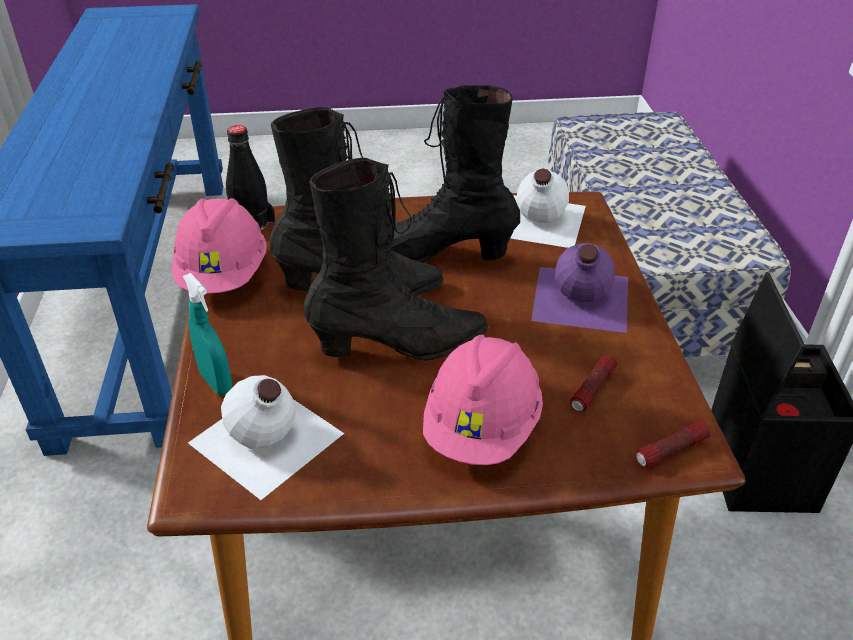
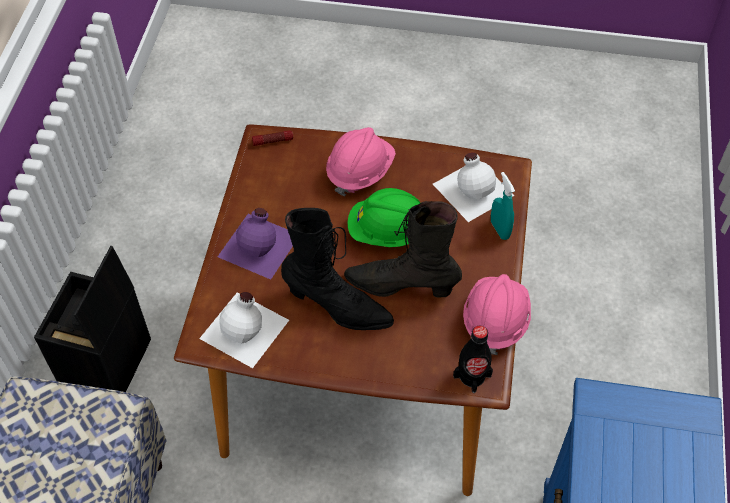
camera: 165 degrees left, 15 degrees up
(400, 346) = (387, 232): black boot -> green hard hat
(592, 390) = (291, 181): flashlight -> none

